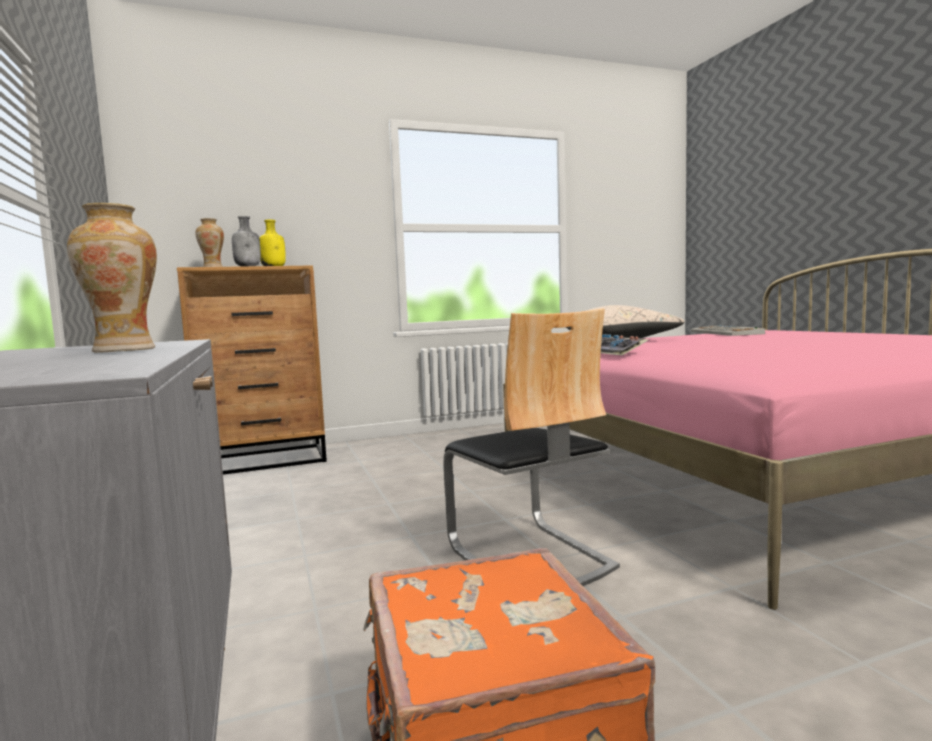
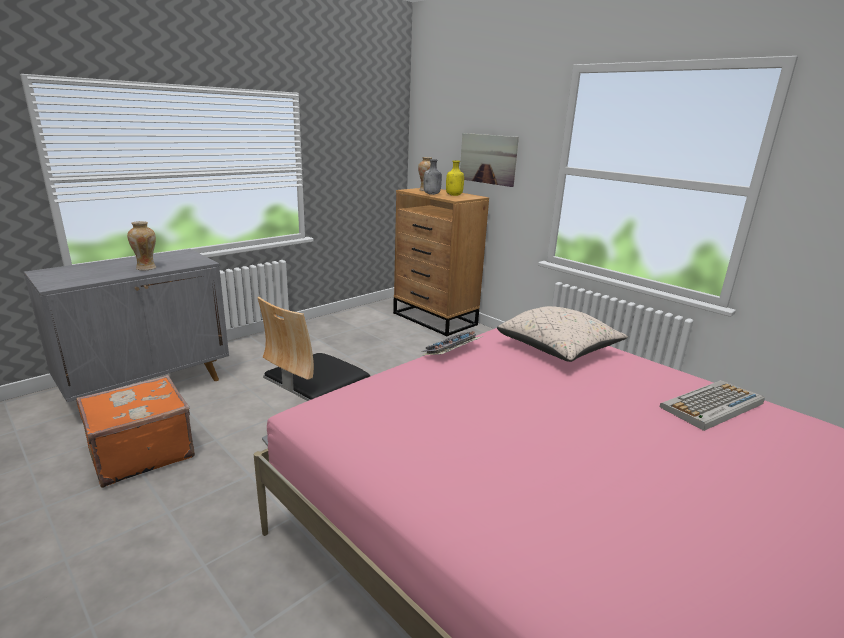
camera: 65 degrees right, 15 degrees up
(289, 223) = (488, 159): none -> picture

